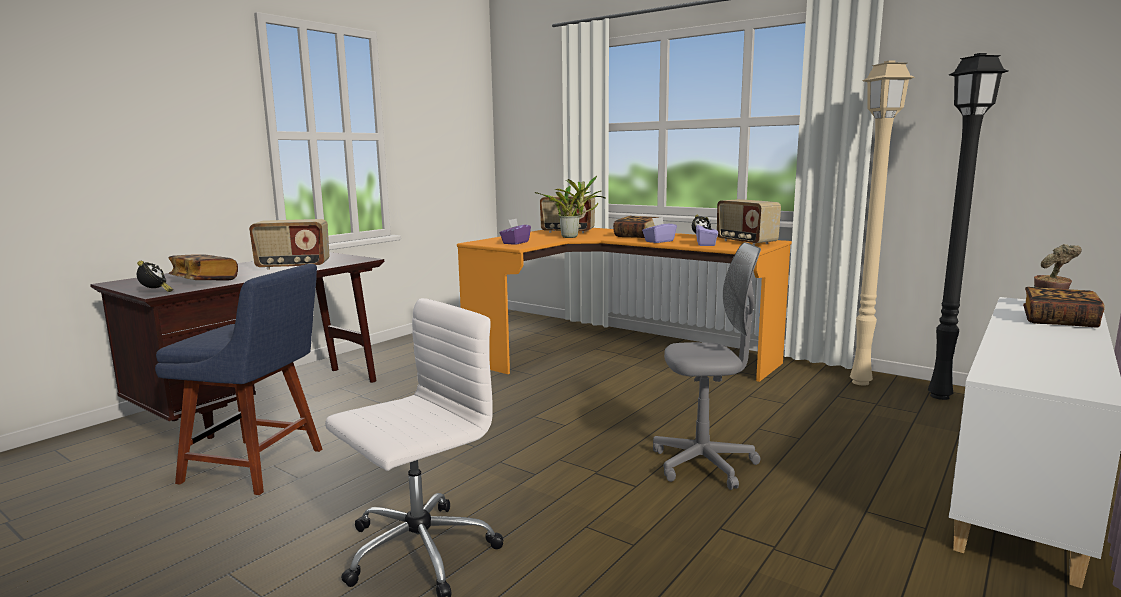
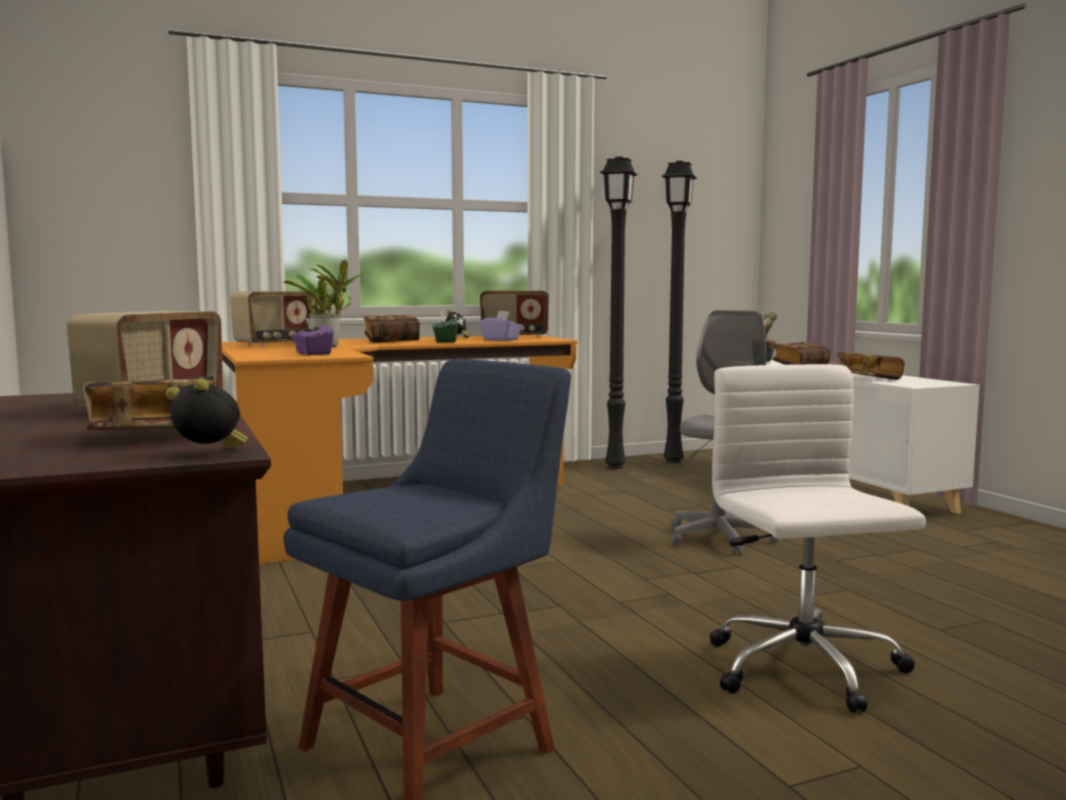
camera: 60 degrees left, 5 degrees down
(659, 241) = (445, 341): purple tissue box -> green tissue box
(862, 383) = (616, 466): beige floor lamp -> black floor lamp
(1008, 355) = (868, 379): none -> book

